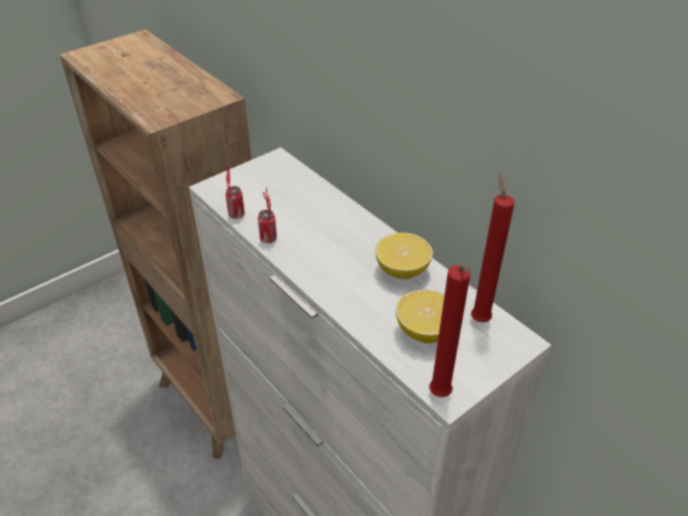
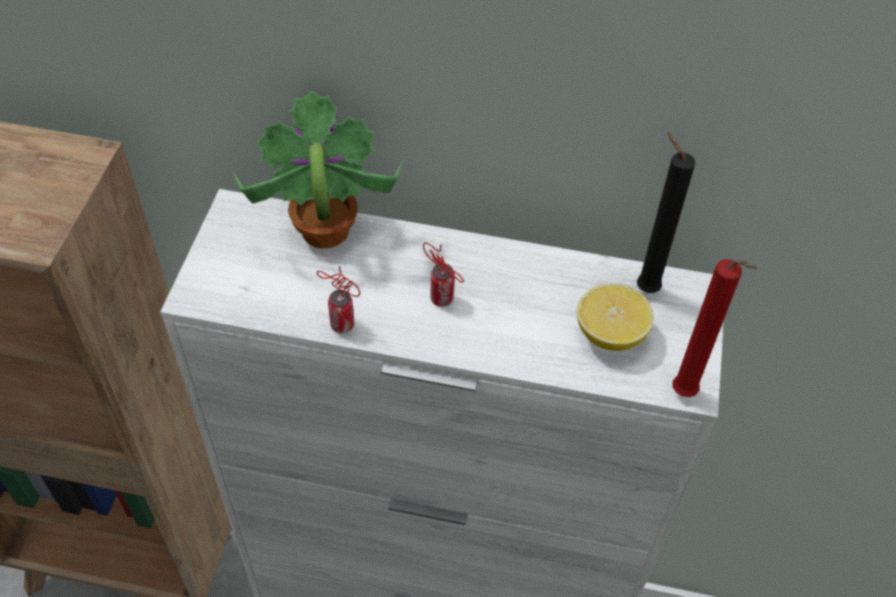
camera: 40 degrees left, 10 degrees up
(236, 216) = (271, 318): can -> can (444, 301)
(310, 190) = (323, 231): none -> potted plant
(402, 270) = (524, 277): lemon -> none
(479, 318) = (644, 287): red candle -> black candle

